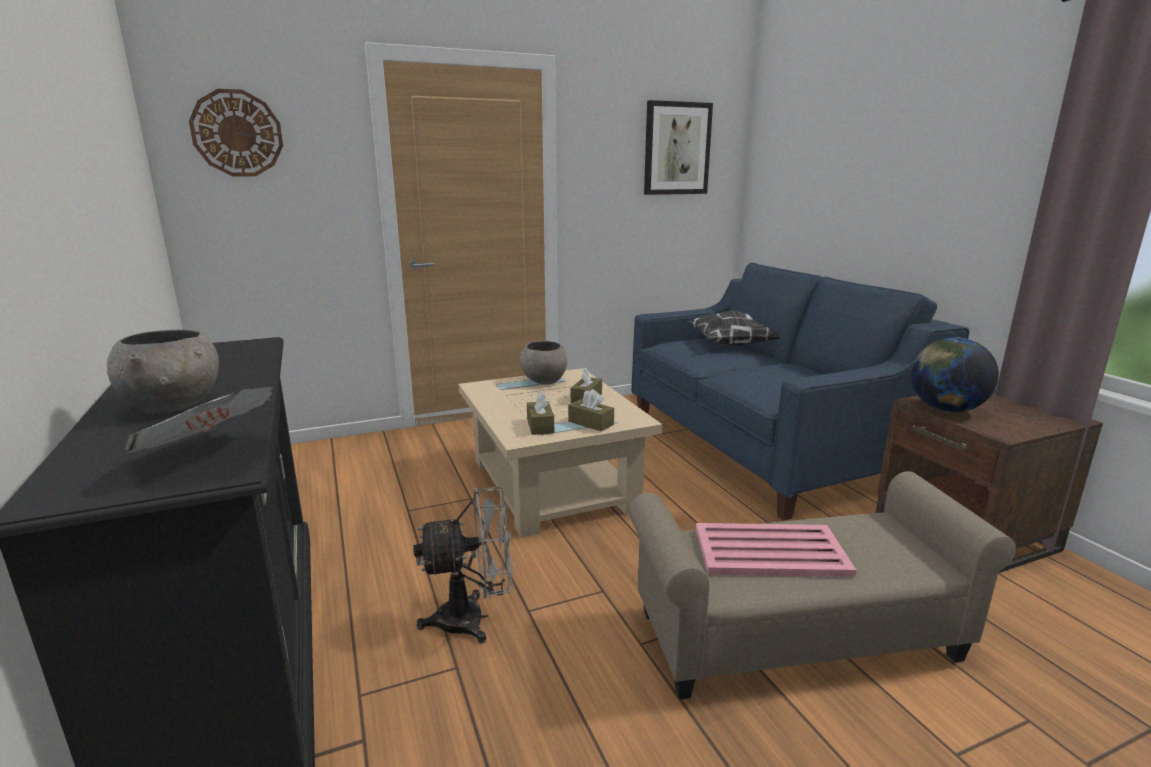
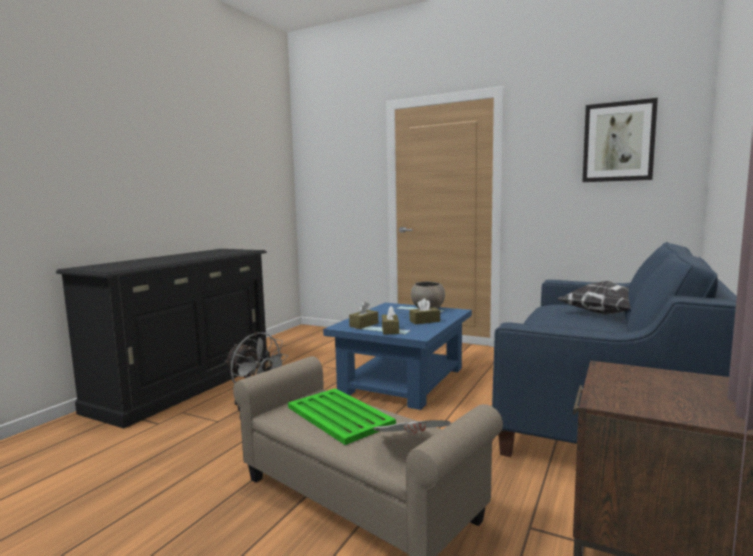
camera: 50 degrees right, 10 degrees down
(175, 406) = (164, 259): grey bowl -> none
(208, 454) = (123, 267): newspaper -> newspaper (412, 448)
(237, 133) = (326, 157): wall clock -> none
(553, 484) = (403, 380): beige coffee table -> blue coffee table
(772, 552) = (340, 416): pink tray -> green tray
(945, 409) = (614, 376): globe -> none

